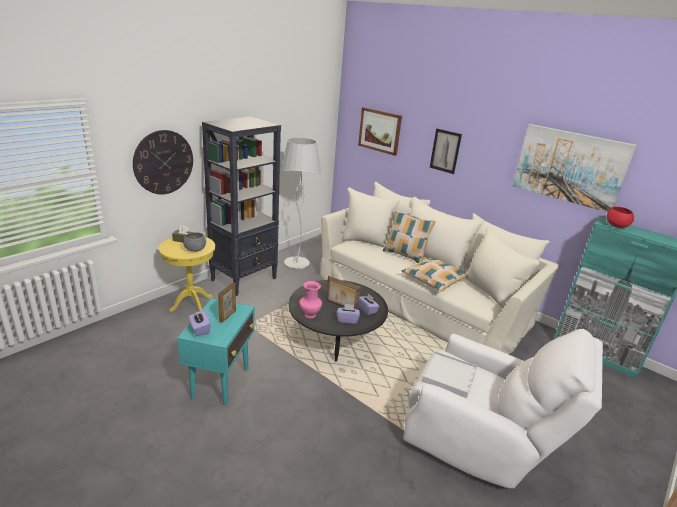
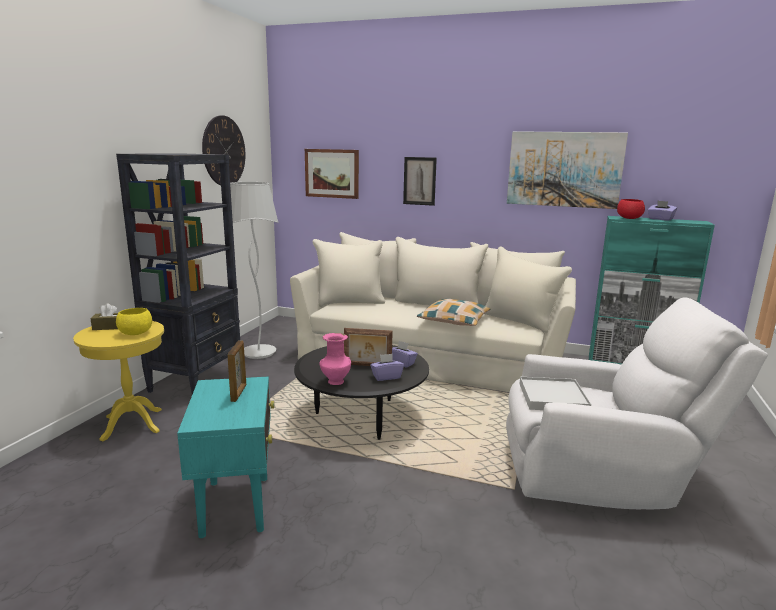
camera: 20 degrees left, 10 degrees down
(163, 162) = (65, 211): wall clock -> wall clock (224, 151)
(195, 249) = (136, 333): grey bowl -> yellow bowl
(200, 329) = (207, 415): purple tissue box -> purple tissue box (660, 219)
(405, 255) = (404, 306): pillow -> none

